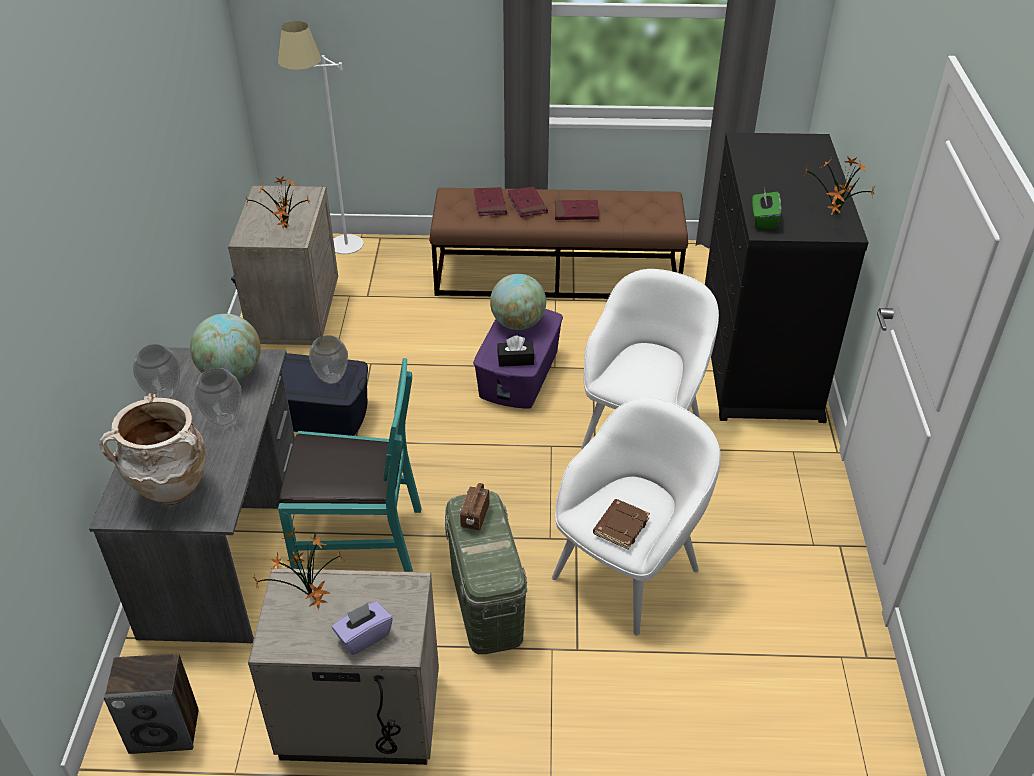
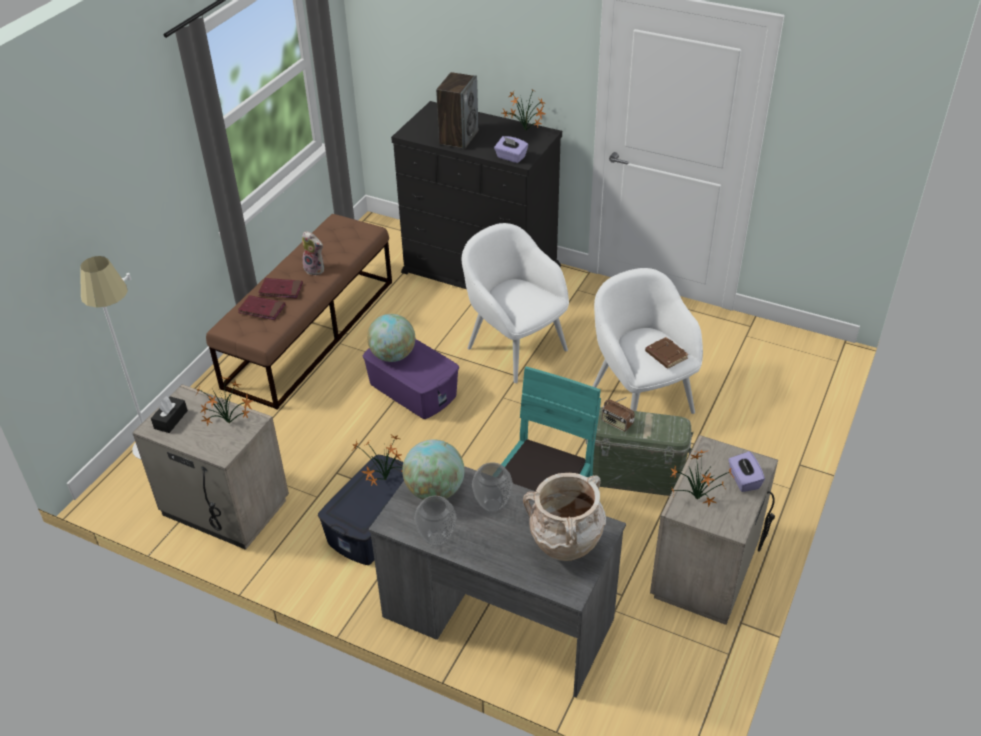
camera: 65 degrees left, 0 degrees up
(165, 731) = (675, 691): speaker -> speaker (458, 137)
(331, 379) = (384, 480): vase -> potted plant
(515, 359) = (435, 369): black tissue box -> black tissue box (171, 419)
(576, 212) = (316, 269): red book -> plush toy
(763, 220) = (511, 157): green tissue box -> purple tissue box

